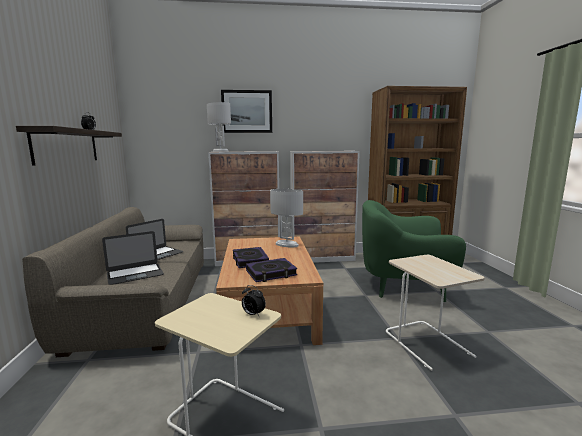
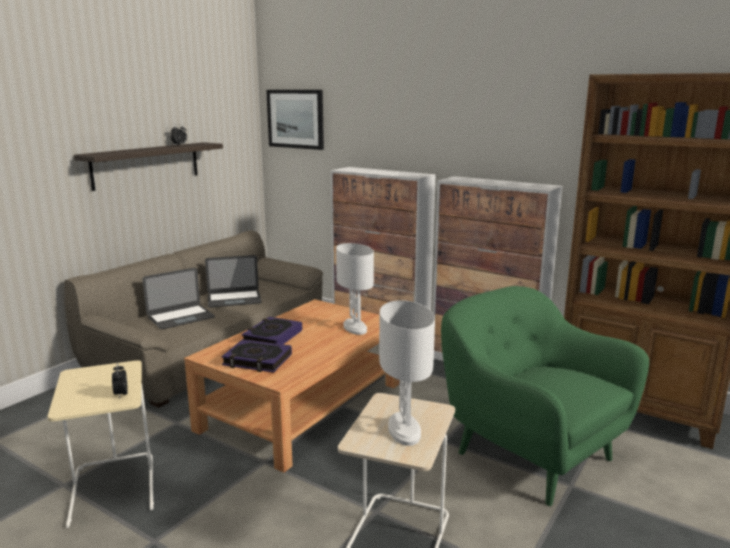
camera: 40 degrees right, 5 degrees up
(135, 274) = (181, 317): laptop -> laptop turned 45 degrees counterclockwise
(220, 151) = (352, 169): white table lamp -> white table lamp (405, 430)
(247, 111) = (398, 109): picture -> picture (295, 119)

